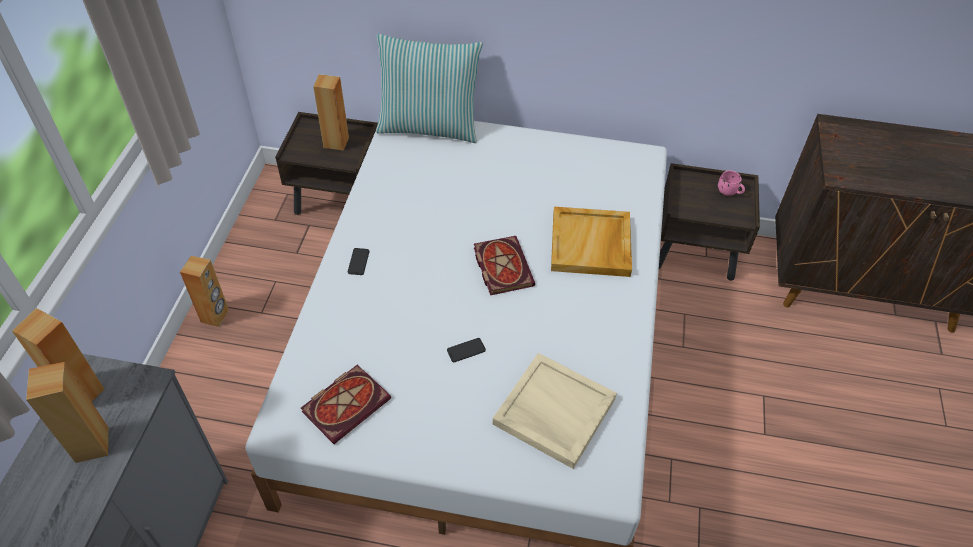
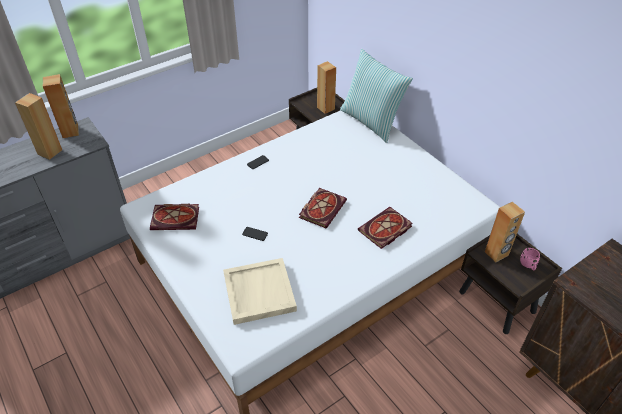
camera: 45 degrees right, 5 degrees down
(215, 316) = (210, 165): brown speaker -> brown speaker (496, 254)
(591, 245) = (385, 230): beige tray -> book

